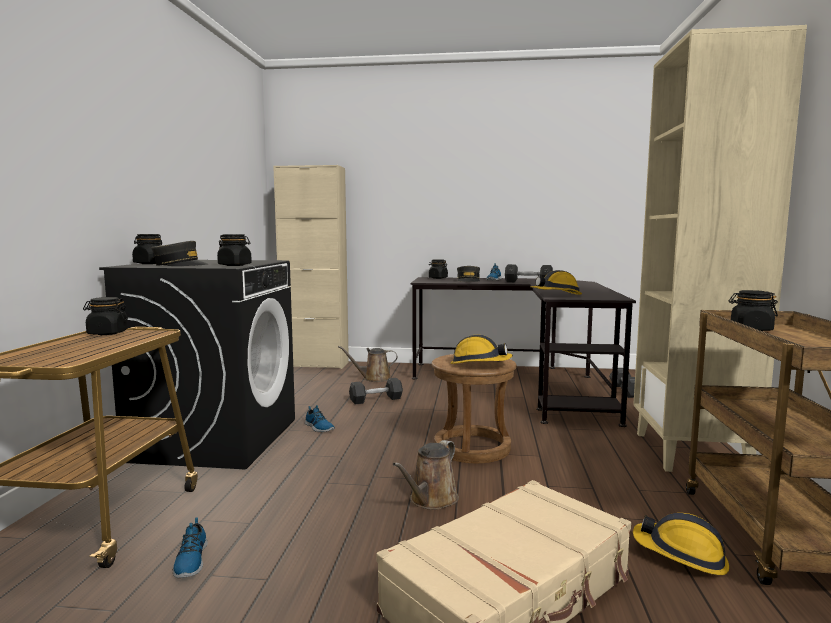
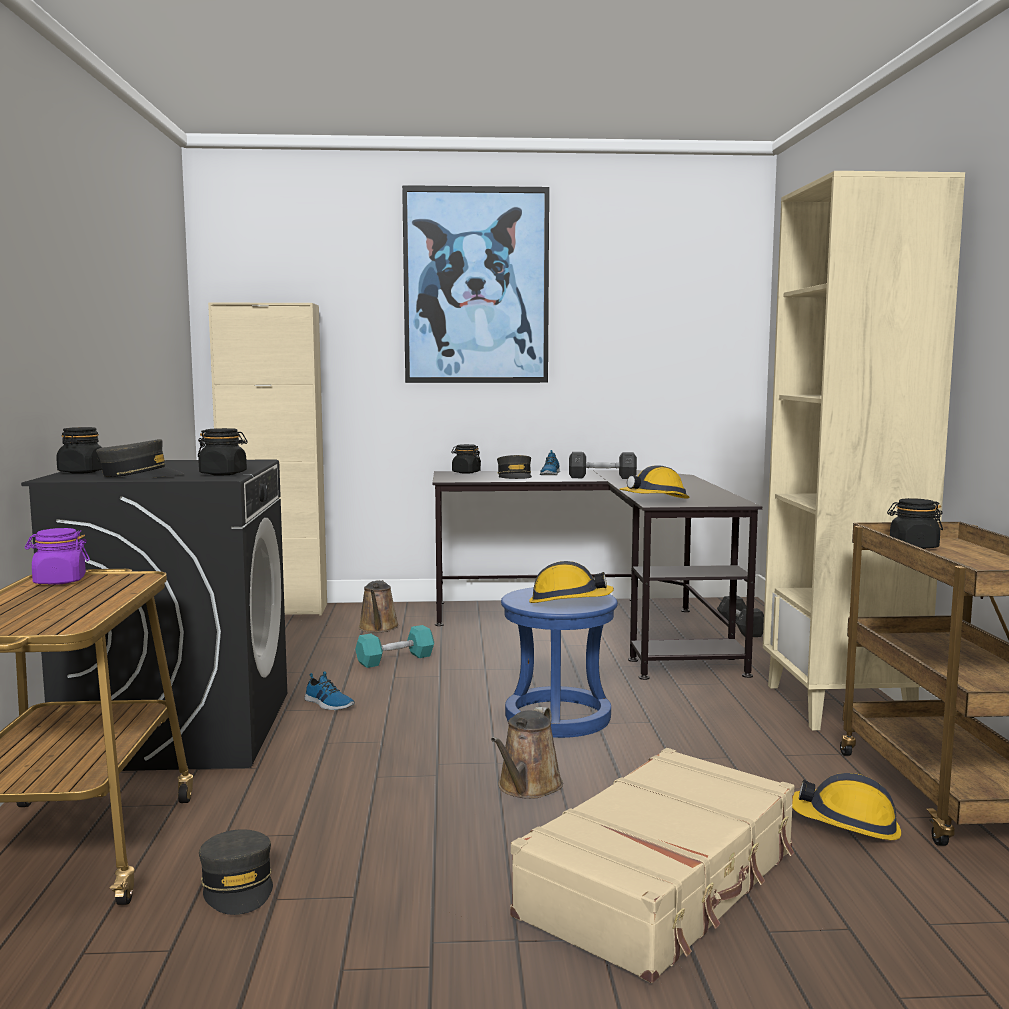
camera: 10 degrees left, 0 degrees up
(107, 333) = (59, 581): black jar -> purple jar
(190, 561) = (238, 886): shoe -> grey cap
(374, 378) = (378, 628): brown watering can -> brown watering can turned 75 degrees counterclockwise
(376, 400) = (395, 659): grey dumbbell -> turquoise dumbbell
(447, 153) = (476, 286): none -> picture
(472, 448) = (557, 717): brown stool -> blue stool

